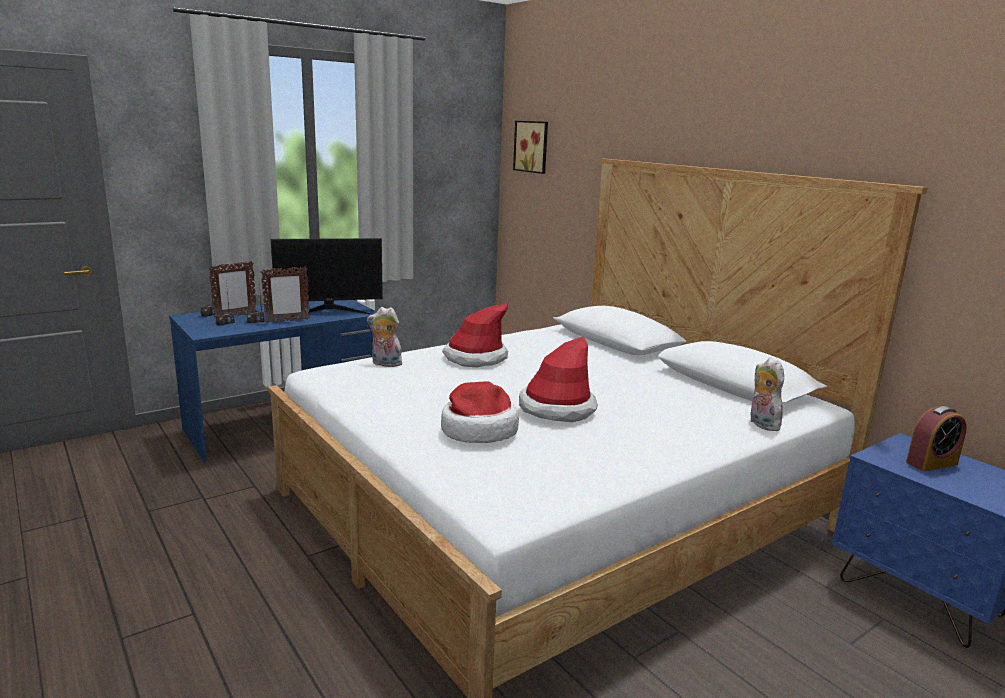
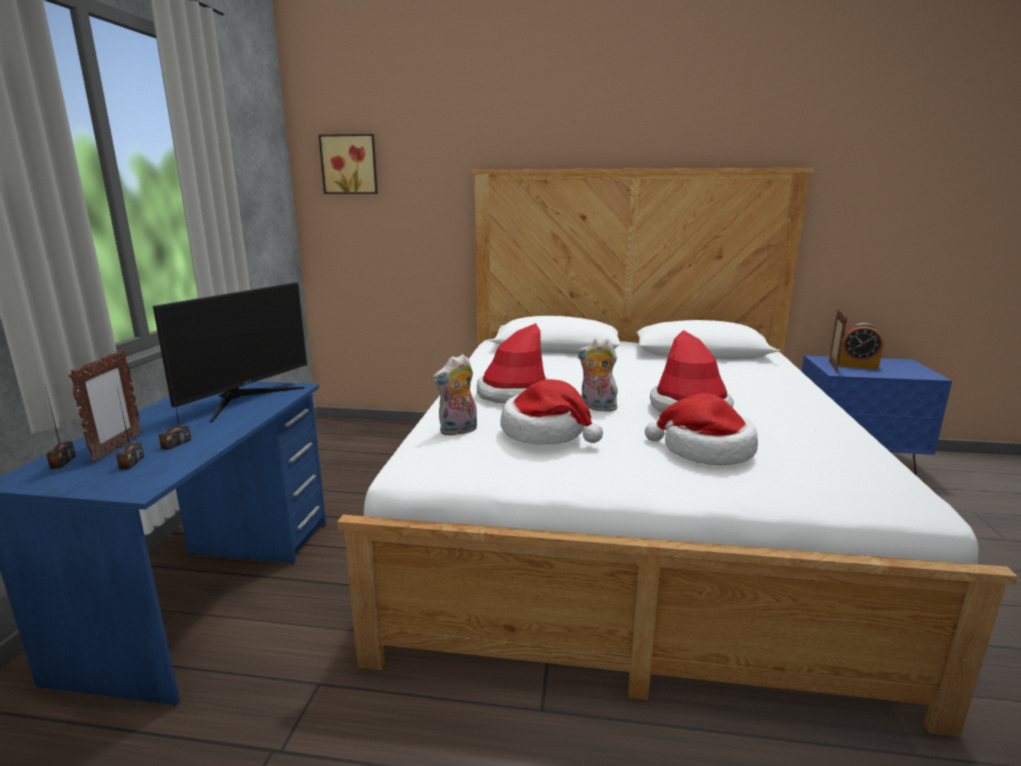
camera: 45 degrees left, 0 degrees up
(287, 321) = (223, 428): picture frame -> picture frame (832, 367)
(415, 381) = (546, 432): none -> hat
(761, 424) = (783, 371): plush toy -> plush toy (596, 407)
(931, 463) = (857, 366): alarm clock -> alarm clock turned 90 degrees clockwise

